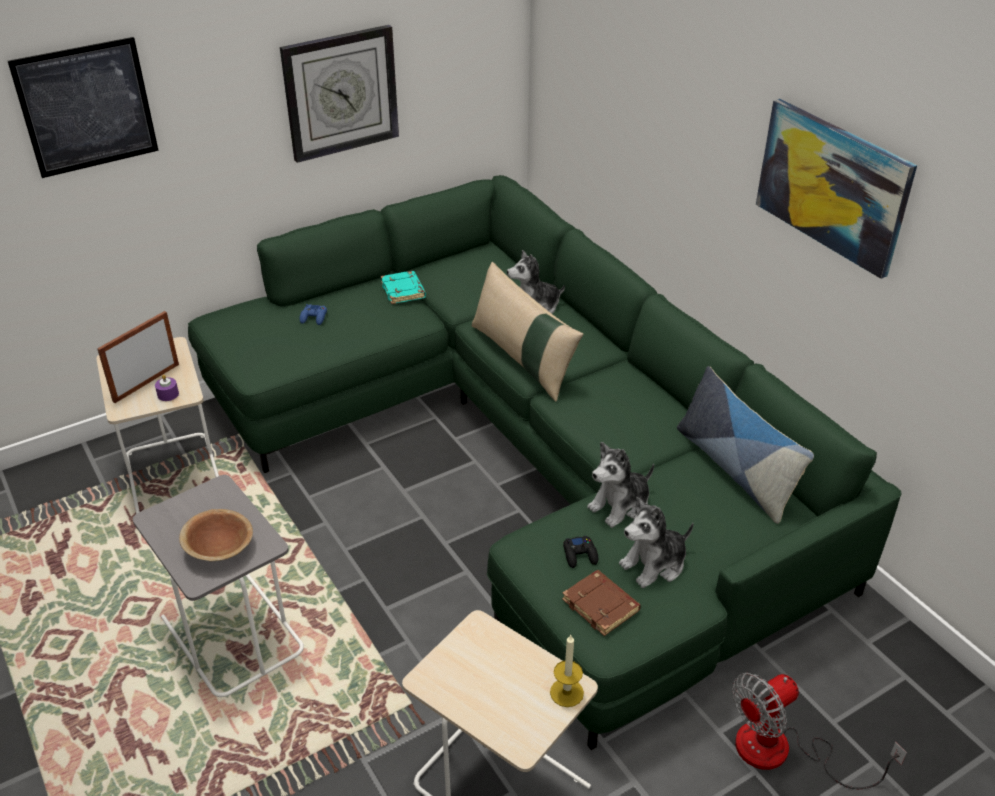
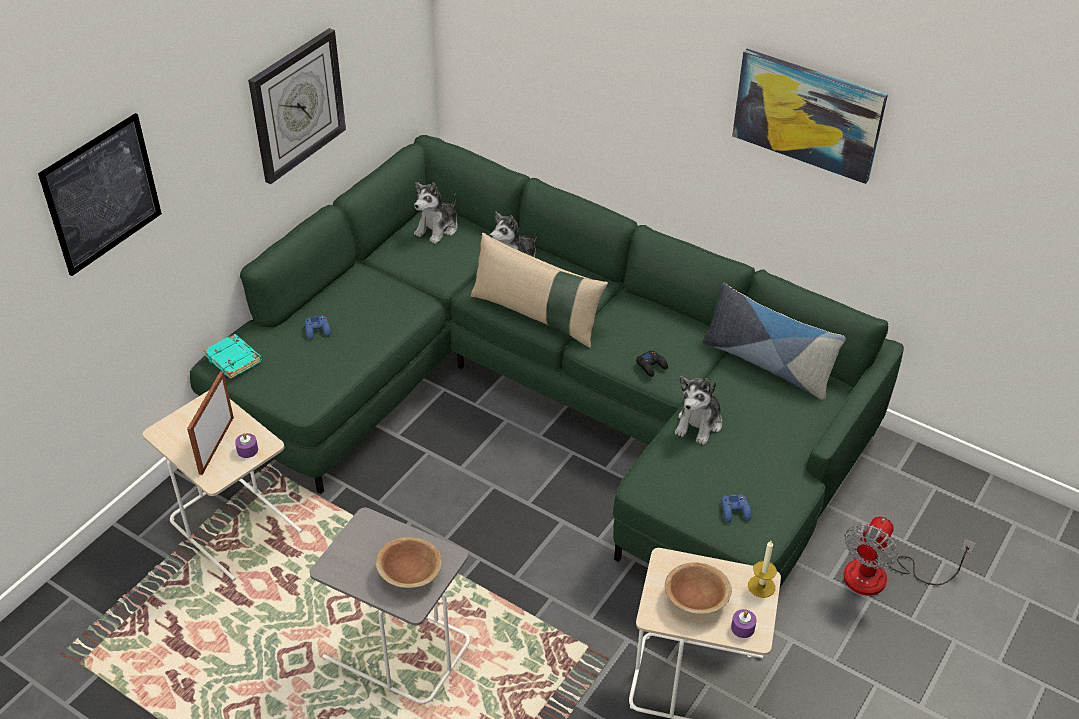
camera: 25 degrees left, 5 degrees up
(404, 291) = (383, 277): turquoise book -> turquoise book (234, 359)
(484, 679) = (696, 599): none -> brown bowl
(514, 730) = (742, 628): none -> purple candle
(580, 555) = (694, 476): black game controller -> black game controller (651, 366)
(602, 606) = (735, 511): brown book -> blue game controller
(654, 564) = (753, 464): plush toy -> plush toy (437, 229)

